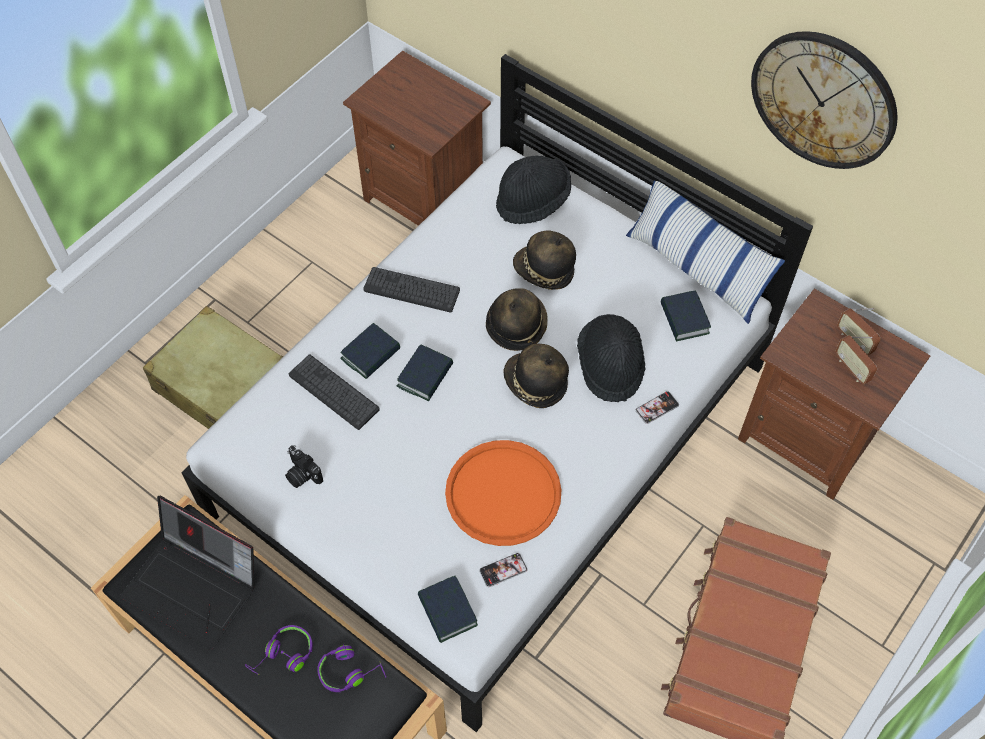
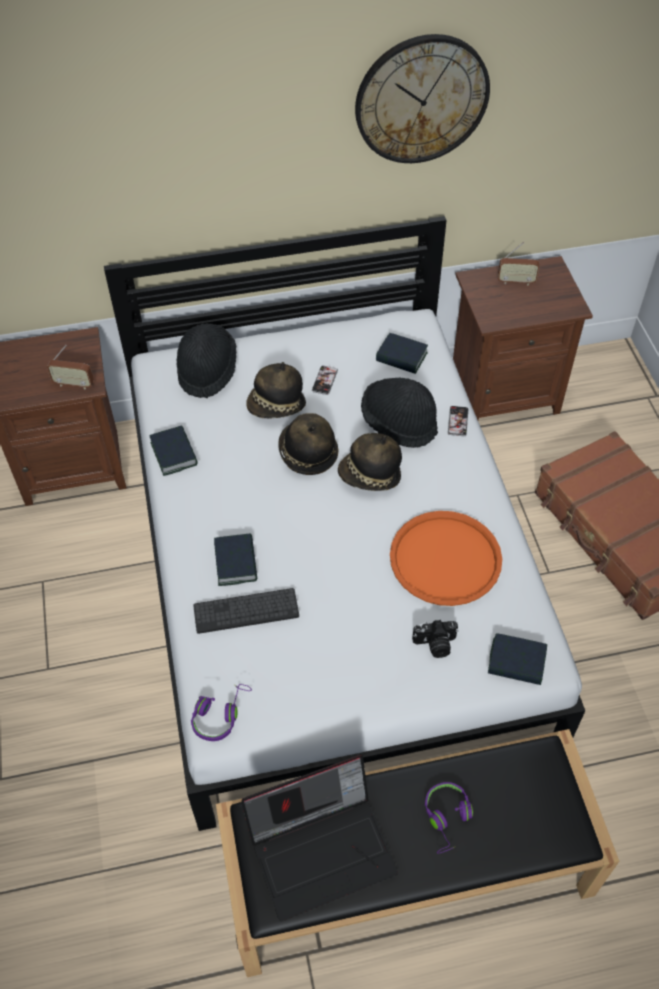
camera: 50 degrees left, 5 degrees down
(224, 387) = (92, 729): beige suitcase -> none
(301, 474) = (302, 686): camera -> camera (435, 645)
(350, 671) = (501, 776): purple headphones -> purple headphones (220, 715)
(411, 290) = (204, 496): keyboard -> none
(425, 376) = (293, 539): book -> book (174, 454)
(503, 570) = (511, 602): phone -> phone (325, 380)
(696, 268) = (365, 324): pillow -> none
(851, 369) = (536, 297): radio -> radio (74, 384)

